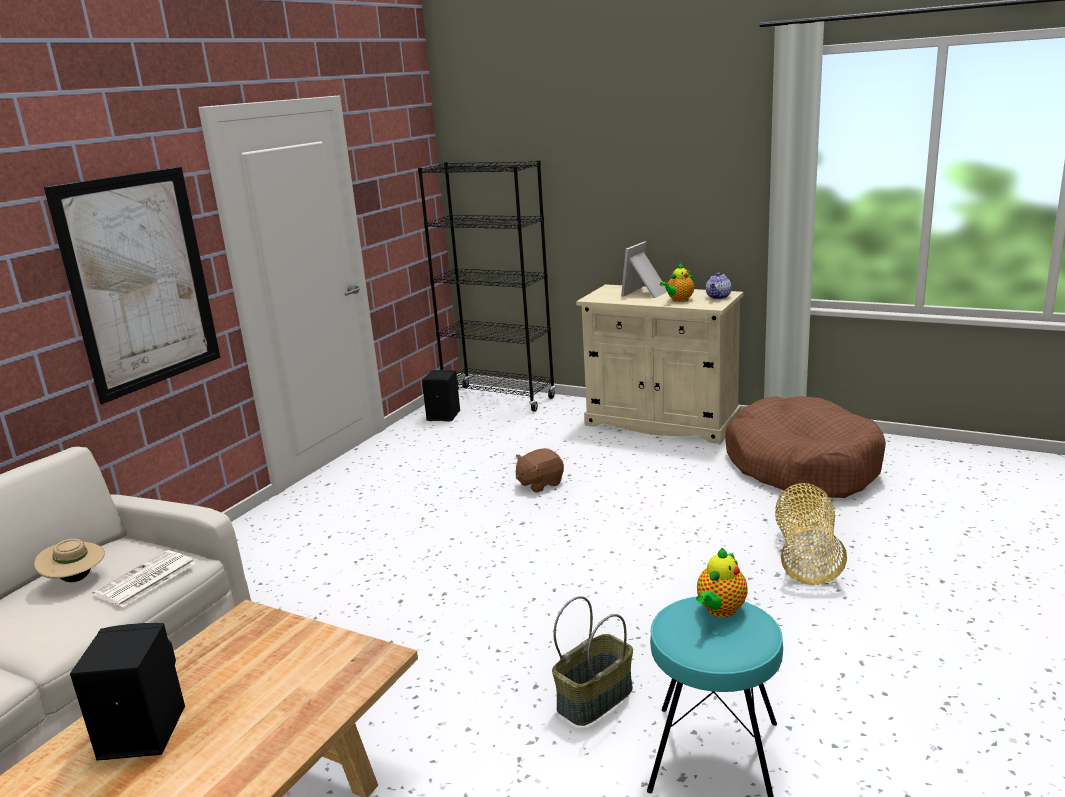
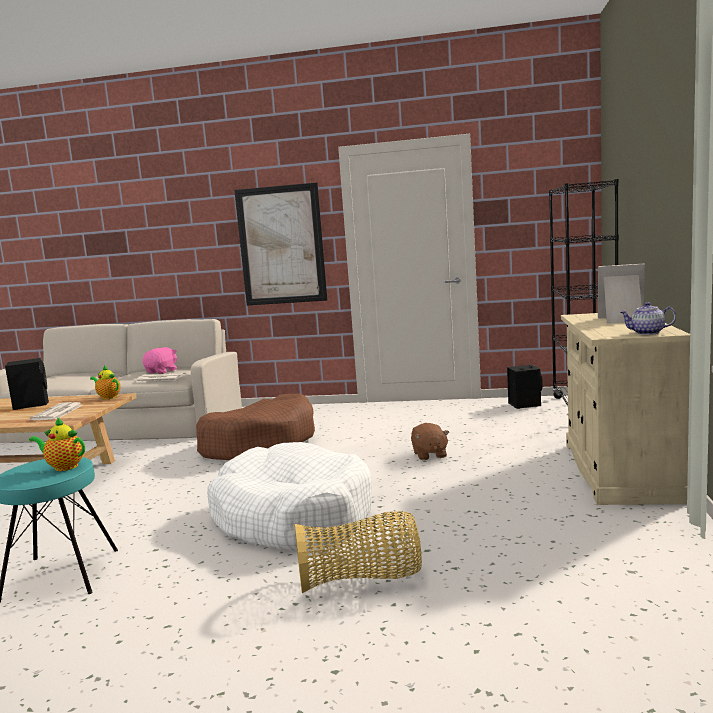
camera: 70 degrees right, 10 degrees down
(76, 580) = (162, 371): beige hat -> pink plush toy
(286, 680) = (57, 412): none -> newspaper
(539, 483) = (429, 455): brown plush toy -> brown plush toy turned 135 degrees counterclockwise
(594, 698) = (133, 527): basket -> none
(647, 577) = (292, 516): none -> white dog bed
(679, 300) = (610, 328): teapot -> teapot (108, 397)
(802, 466) = (586, 555): brown dog bed -> brown dog bed (260, 443)

